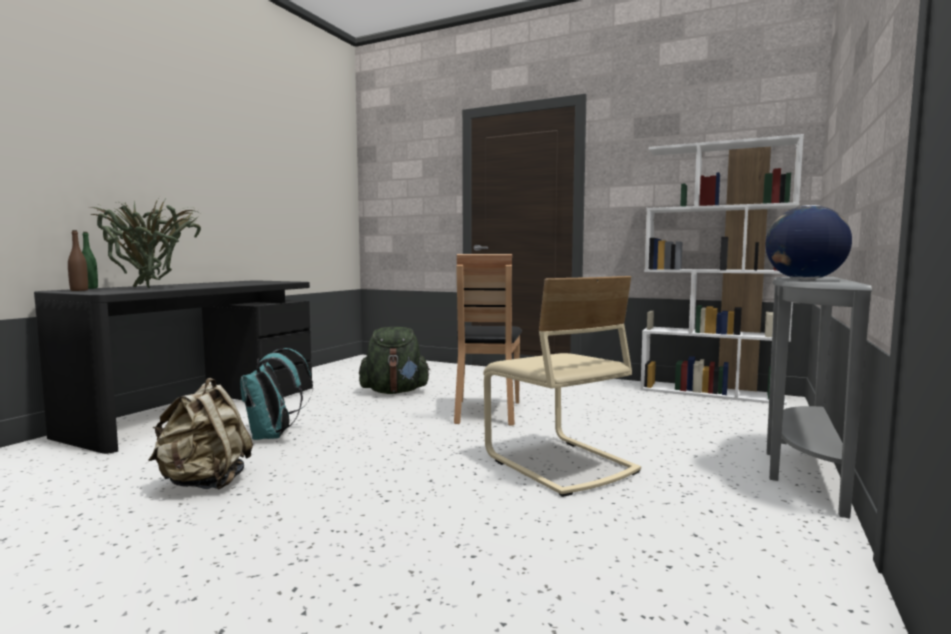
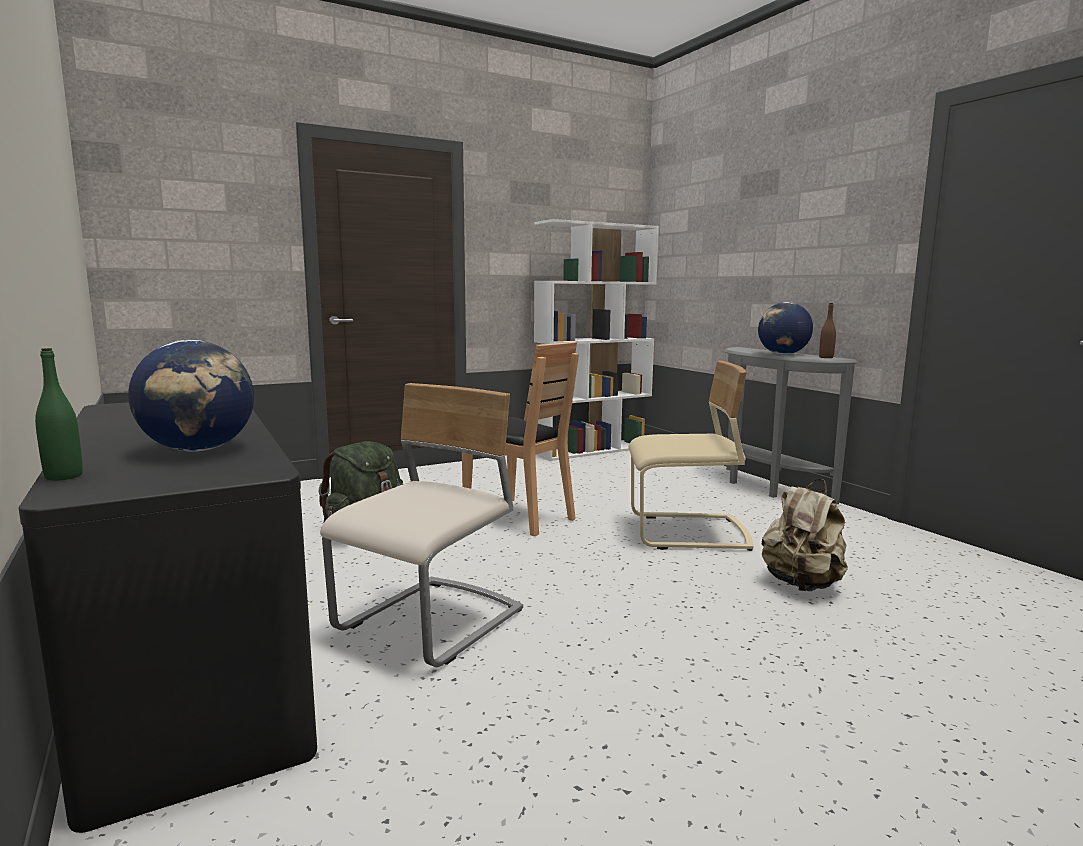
camera: 55 degrees left, 5 degrees up
(79, 290) = (132, 482): brown bottle -> brown bottle (826, 357)
(151, 288) = (199, 450): potted plant -> globe
(205, 483) = (558, 687): beige backpack -> beige backpack (802, 584)
(273, 436) = (432, 623): turquoise backpack -> beige chair

